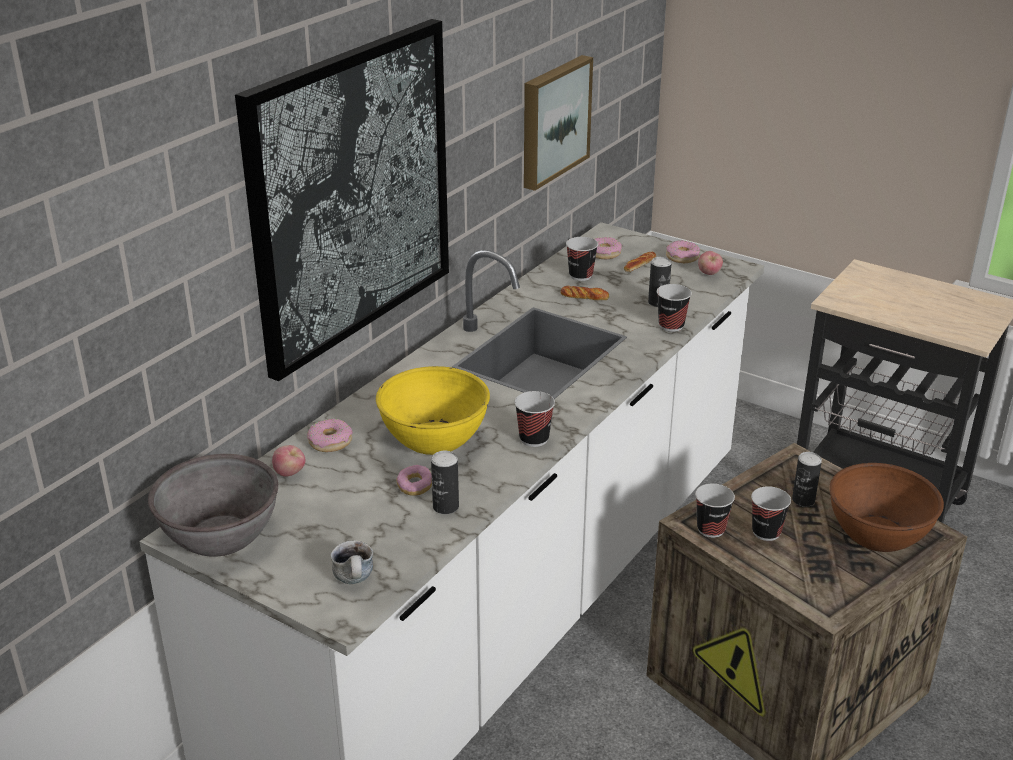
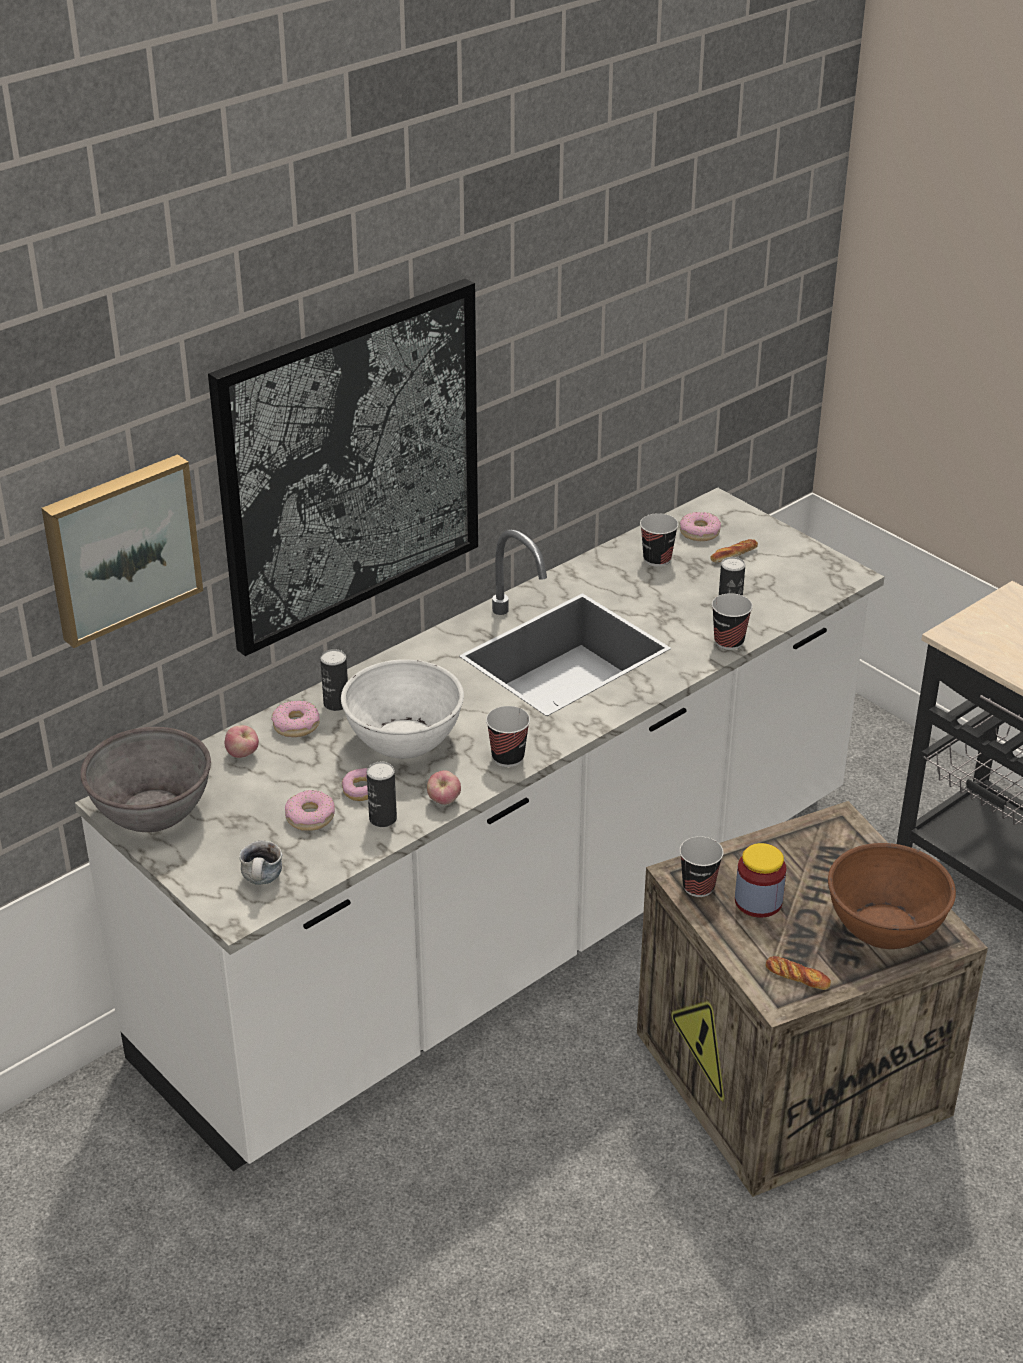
camera: 15 degrees right, 5 degrees up
(434, 438) = (404, 739): yellow bowl -> white bowl
(553, 120) = (646, 373): picture -> picture (120, 547)
(584, 297) = (647, 588): bread -> bread (797, 977)
(682, 257) = (790, 551): donut -> donut (309, 817)
(709, 274) = (810, 579): apple -> apple (444, 801)
(766, 532) = (758, 901): cup -> jar
(803, 500) = (820, 872): can -> can (336, 703)

